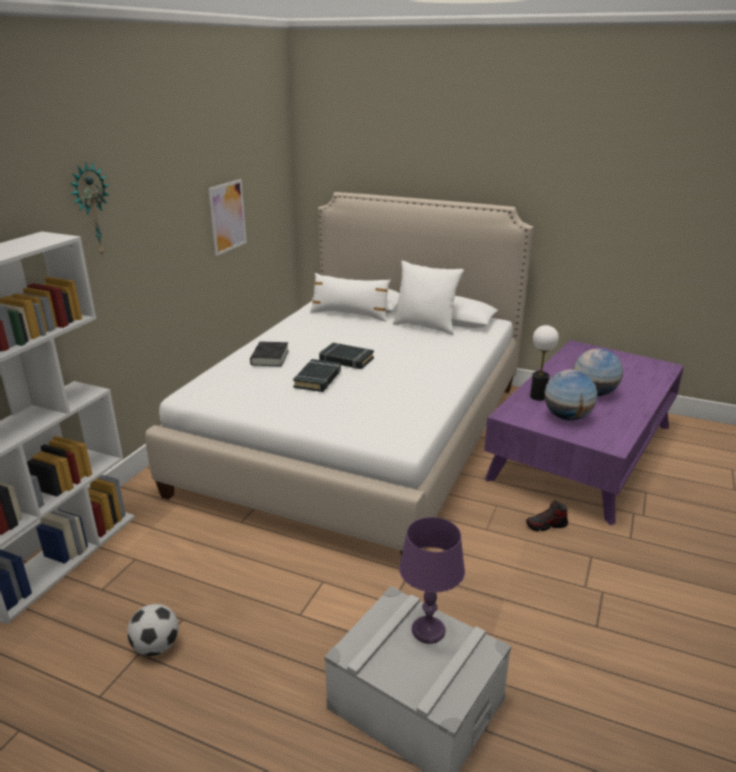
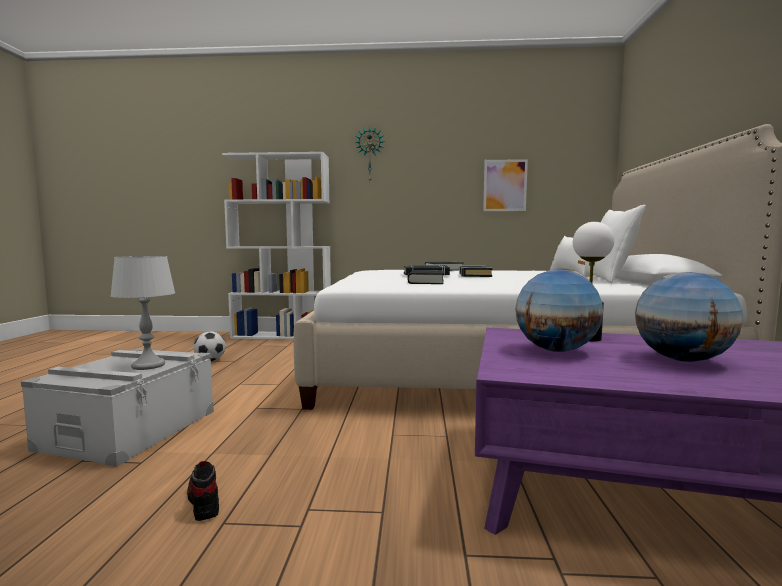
camera: 70 degrees right, 20 degrees down
(393, 396) = (426, 282): none -> black book
(428, 631) = (148, 365): purple table lamp -> grey table lamp
(546, 525) = (432, 470): shoe -> shoe (203, 502)

